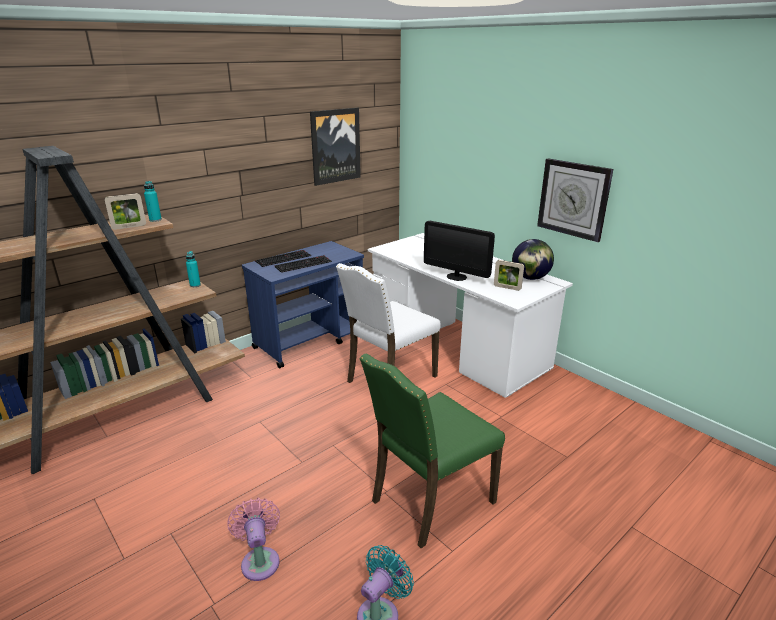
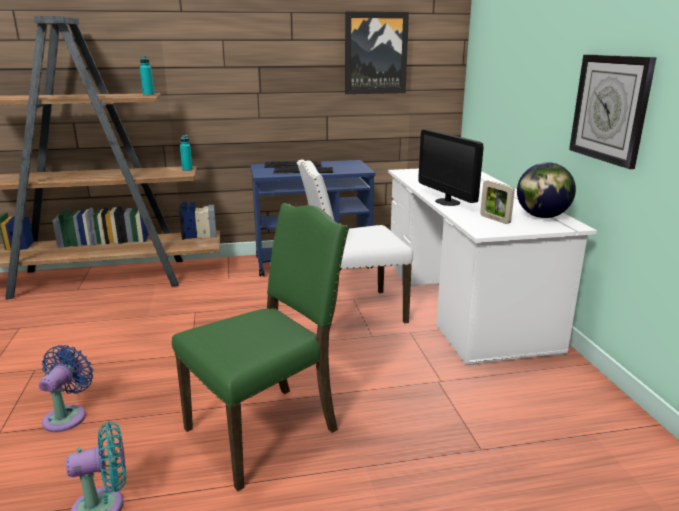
camera: 30 degrees right, 5 degrees down
(129, 227) = (120, 96): picture frame -> none
(260, 560) = (68, 416): pink fan -> blue fan
(429, 501) = (266, 430): green chair -> green chair turned 150 degrees clockwise

